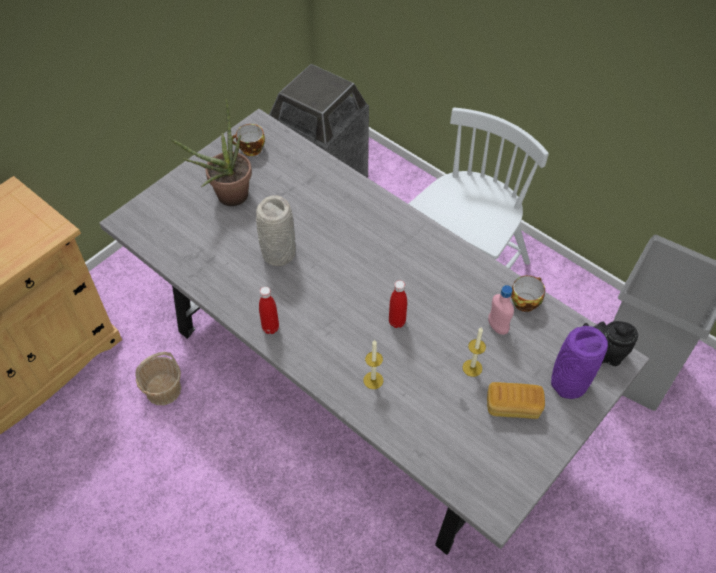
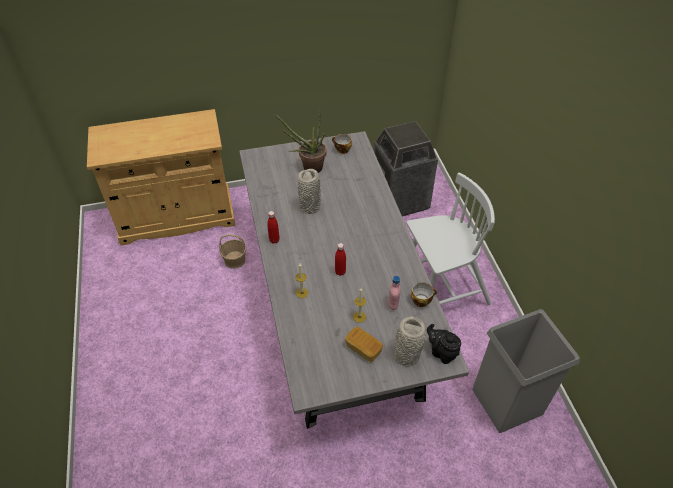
camera: 35 degrees right, 5 degrees down
(567, 383) = (406, 355): purple vase -> grey vase

